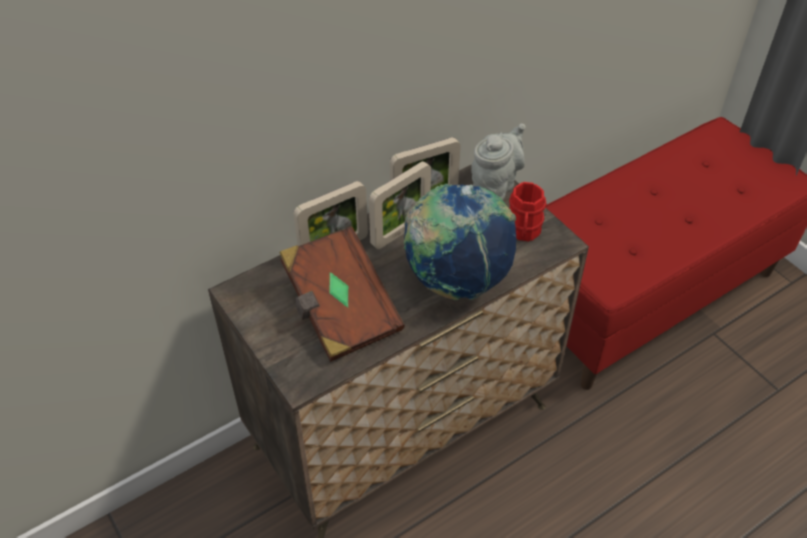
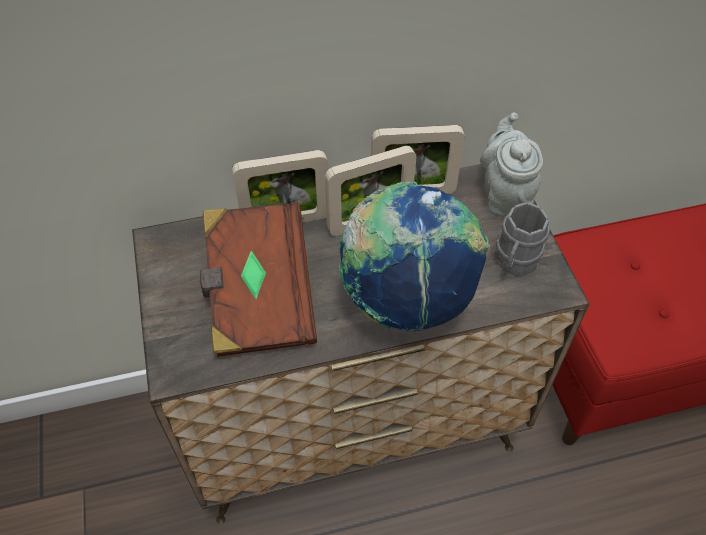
camera: 20 degrees right, 5 degrees up
(495, 185) = (505, 195): grey teapot -> grey teapot turned 60 degrees counterclockwise
(523, 232) = (514, 262): red mug -> grey mug

